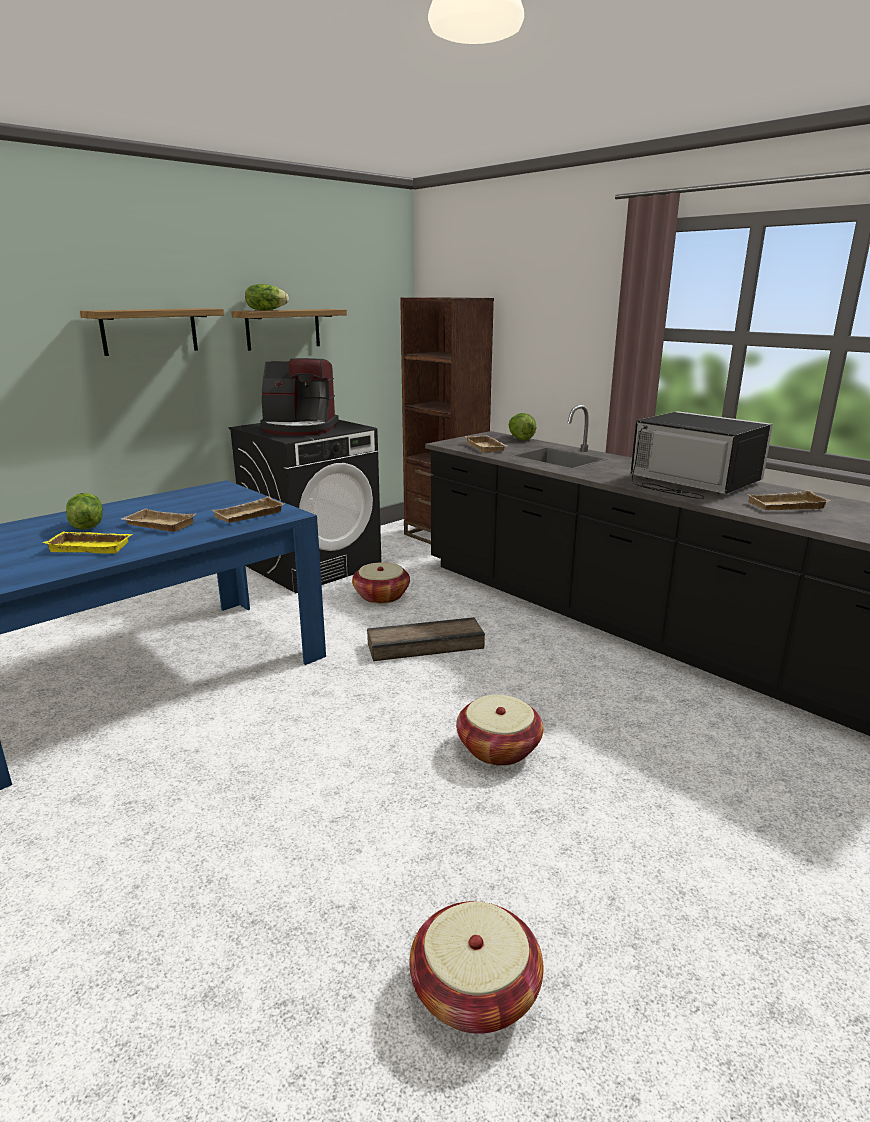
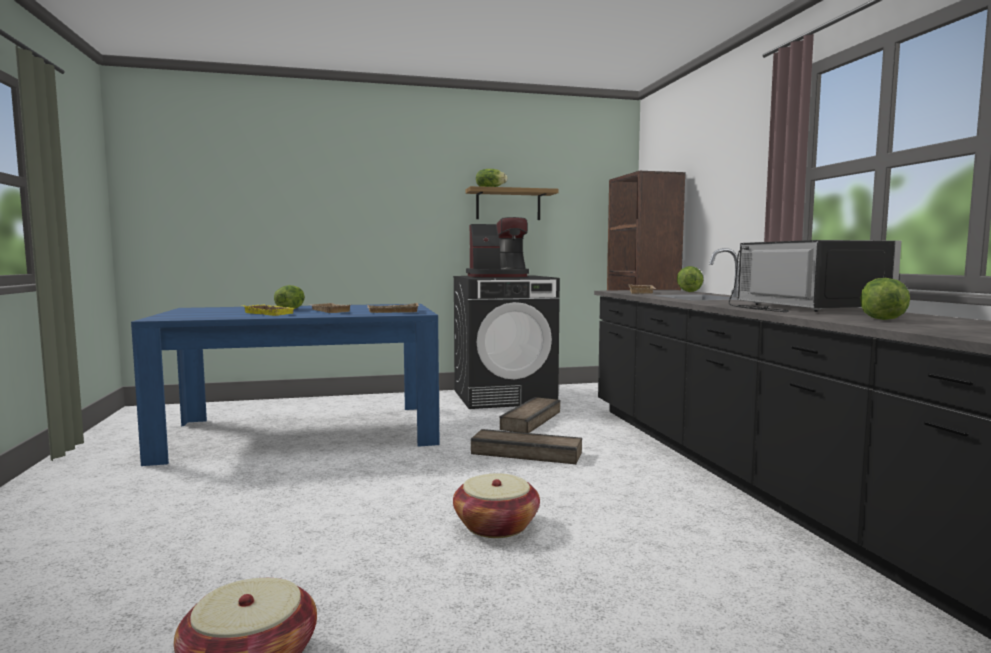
camera: 30 degrees right, 15 degrees down
(149, 331) = (400, 200): shelf -> none
(299, 429) = (498, 276): coffee machine -> coffee machine turned 45 degrees counterclockwise
(381, 596) = (532, 420): basket -> crate
(786, 507) = (880, 319): beige tray -> lettuce

